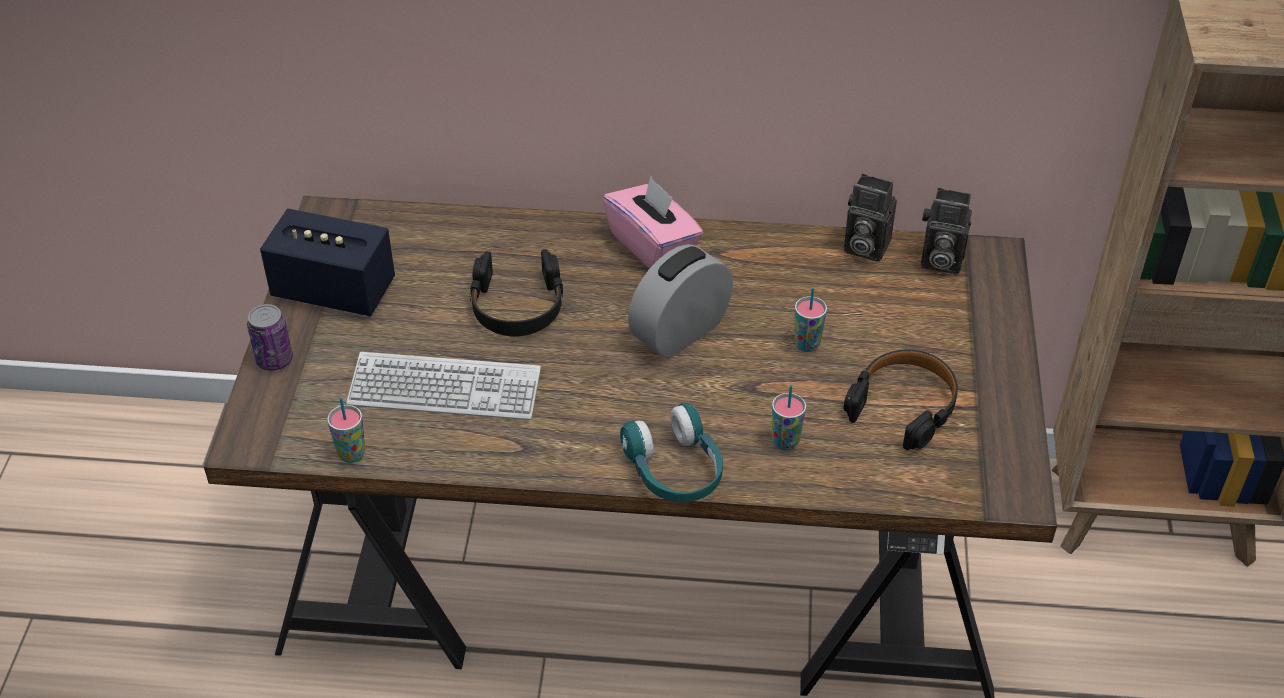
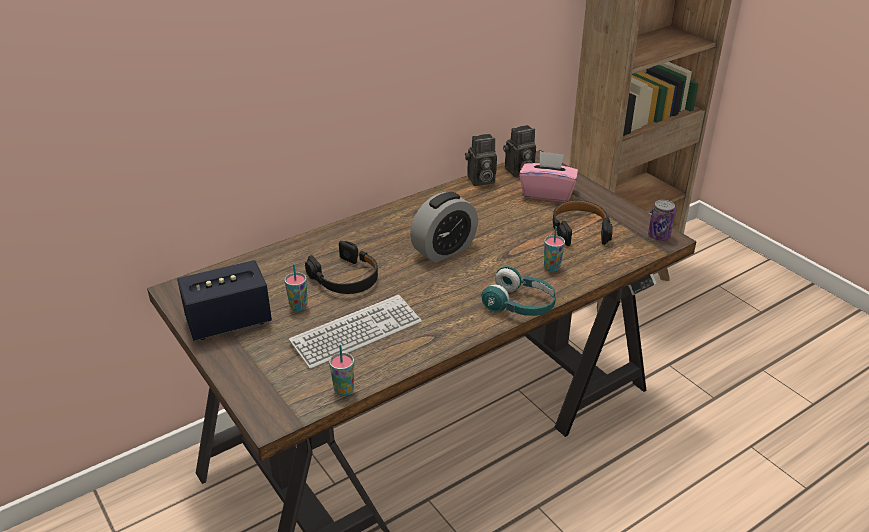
camera: 40 degrees left, 10 degrees down
(274, 360) = (235, 371): can -> can (658, 236)
(653, 246) = (382, 222): pink tissue box -> pink tissue box (547, 193)
(680, 332) = (444, 250): alarm clock -> alarm clock turned 135 degrees counterclockwise
(807, 344) = (508, 227): cup -> cup (298, 307)

